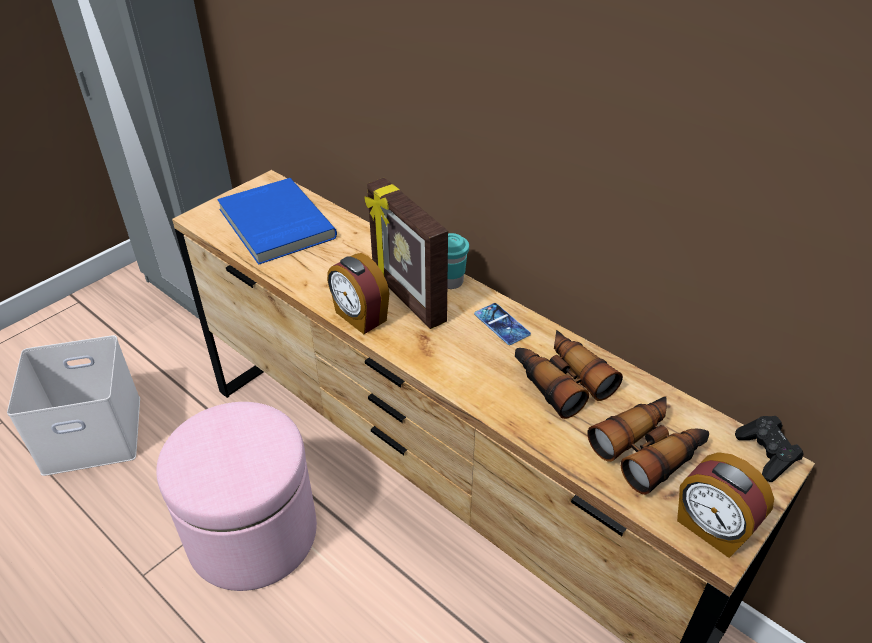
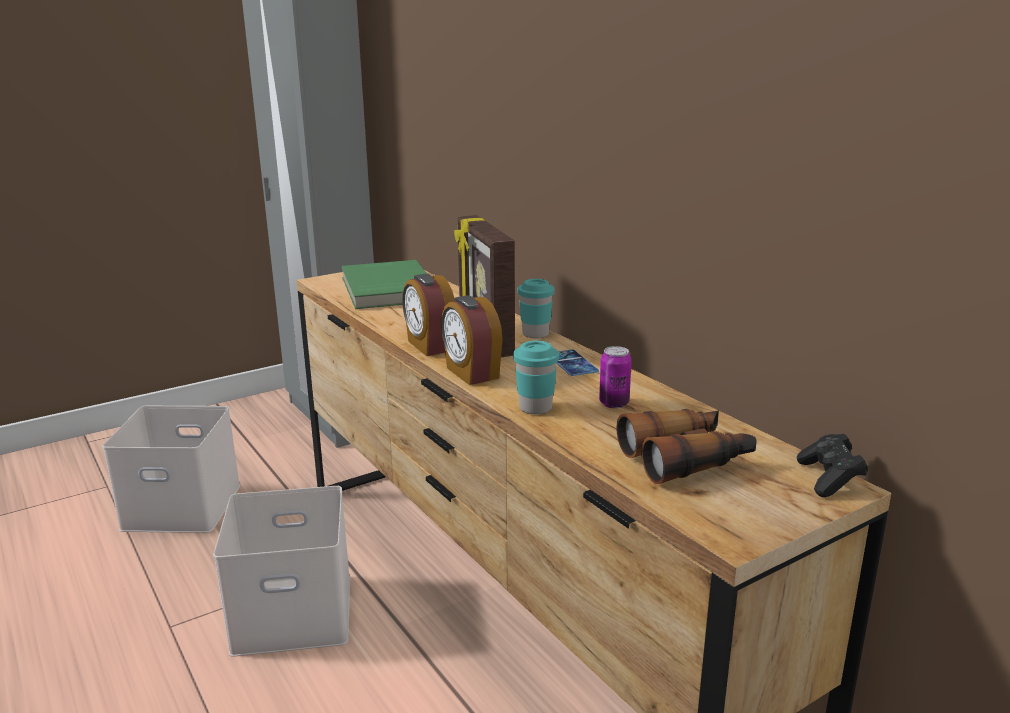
camera: 15 degrees right, 20 degrees down
(253, 533) = (296, 611): pink ottoman -> white storage box
(274, 224) = (386, 289): blue book -> green book
(496, 400) = (535, 408): none -> turquoise cup
(561, 380) = (614, 403): binoculars -> can
(711, 528) = (731, 521): alarm clock -> alarm clock (471, 373)

